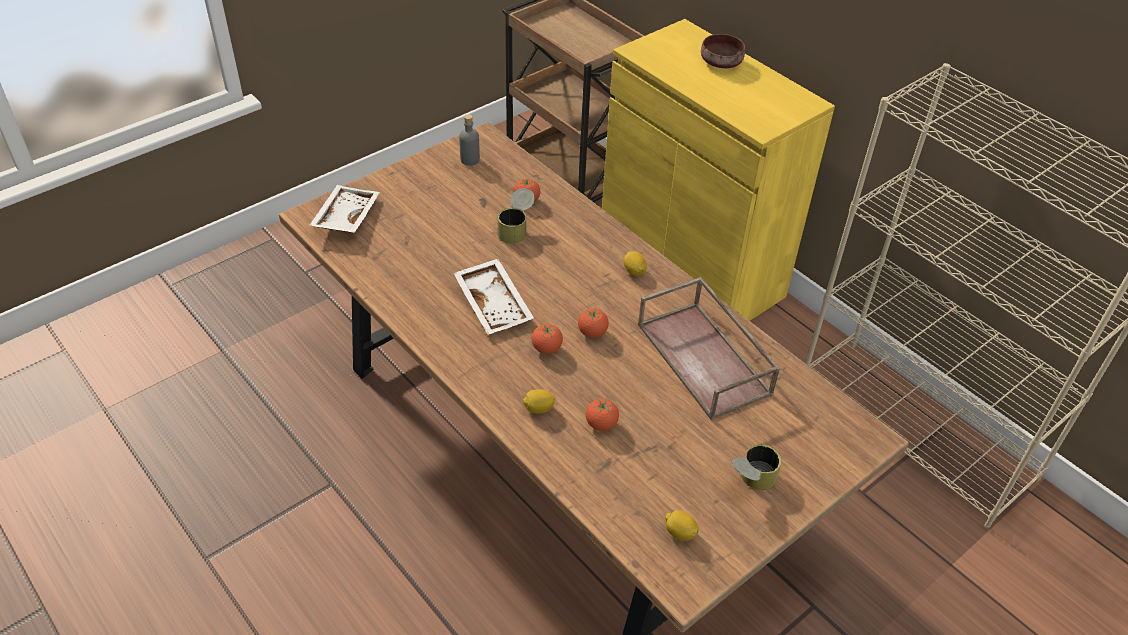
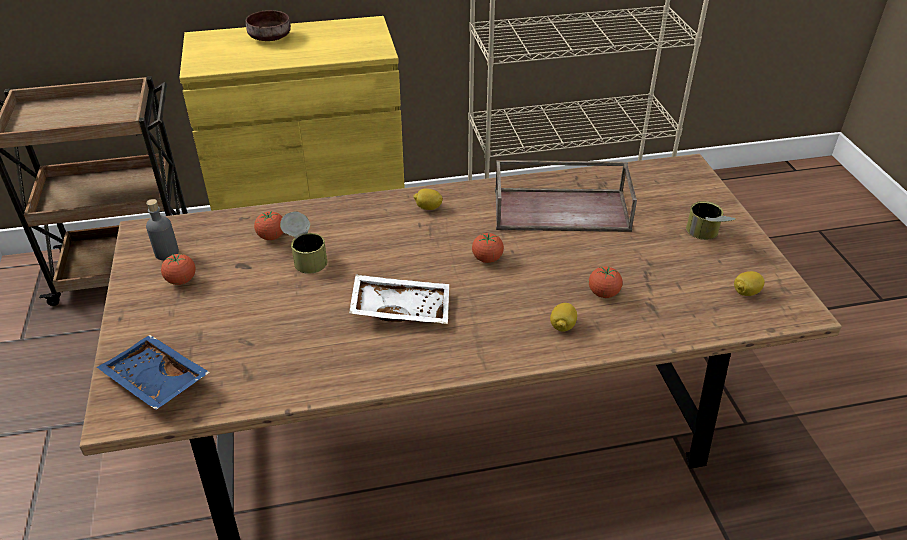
camera: 60 degrees left, 5 degrees down
(345, 217) = (154, 382): white tray -> blue tray
(546, 348) = (487, 294): tomato -> tomato (181, 280)

